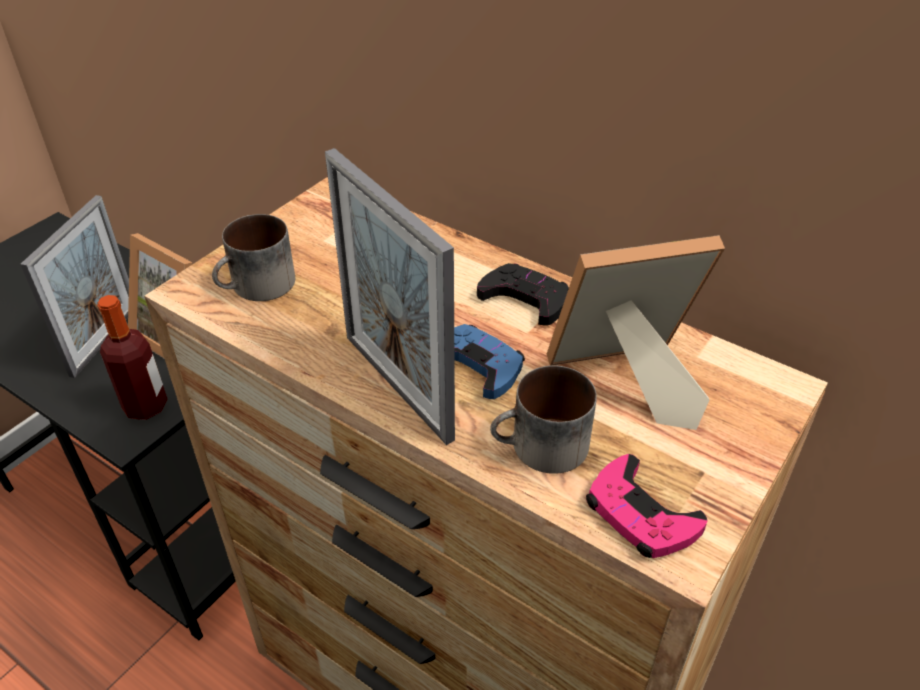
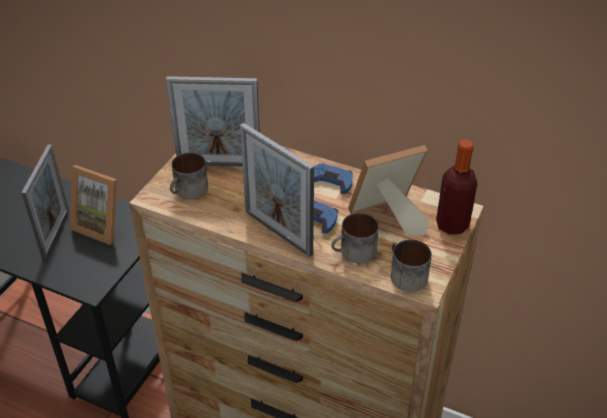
camera: 10 degrees left, 0 degrees up
(145, 406) = (97, 270): bottle -> bottle (452, 225)
(328, 246) = (219, 164): none -> picture frame
(525, 298) = (331, 181): black game controller -> blue game controller
(640, 514) = (404, 275): pink game controller -> mug

